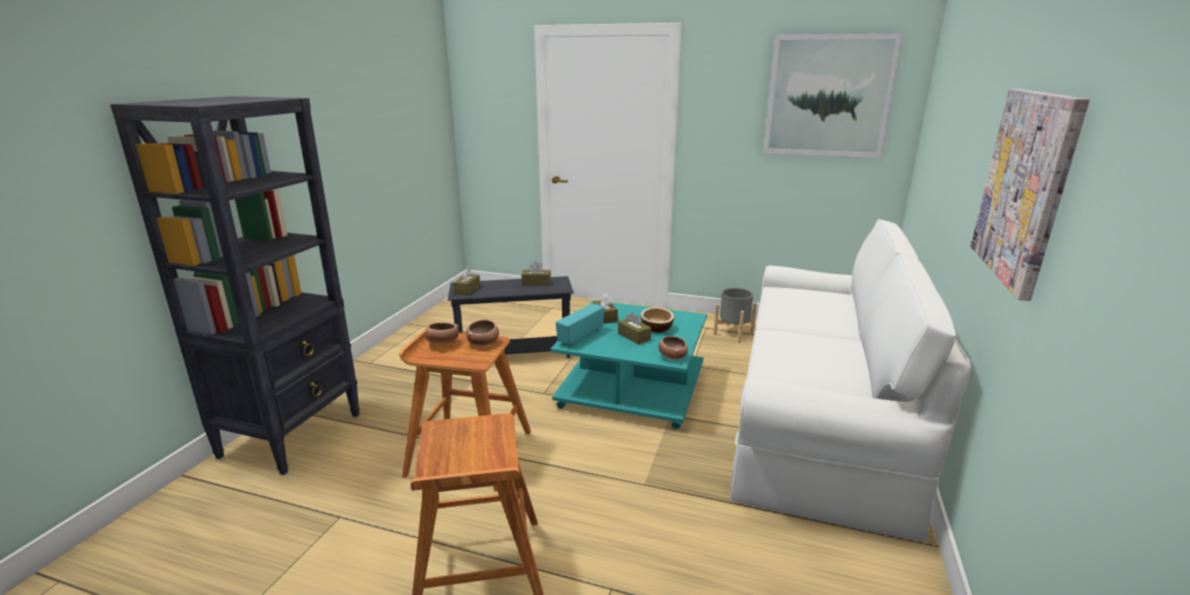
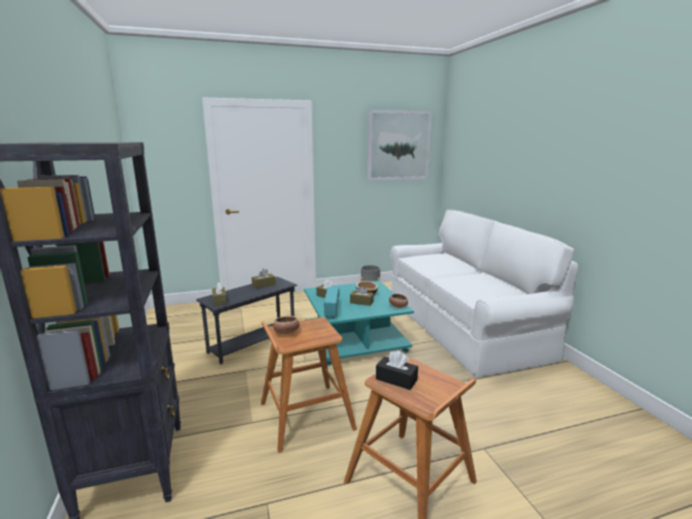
camera: 35 degrees left, 5 degrees down
(455, 434) = (396, 379): none -> black tissue box
(483, 342) = (312, 324): bowl -> none
(1025, 187) = (588, 174): picture -> none

